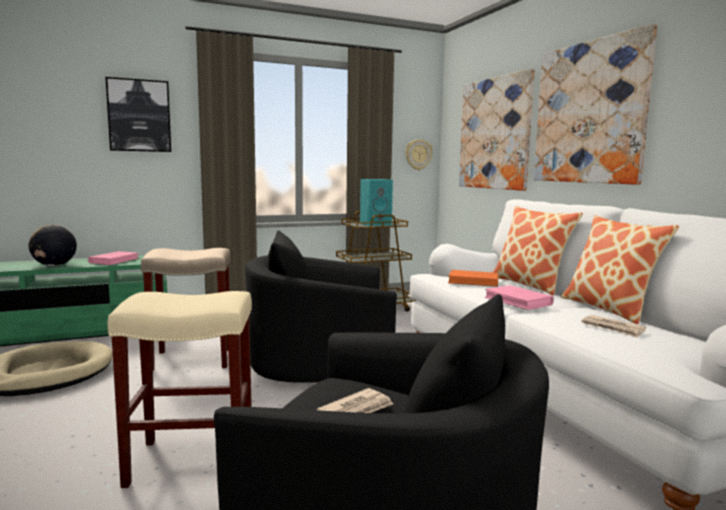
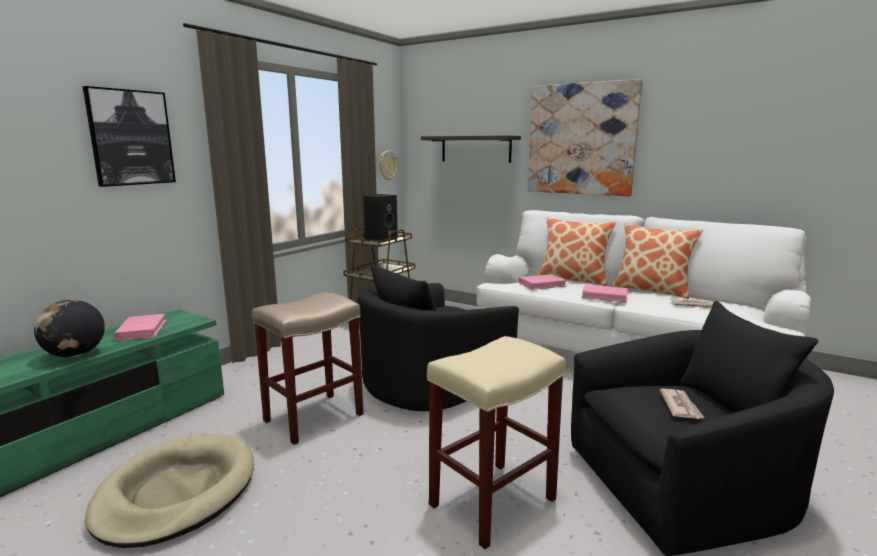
camera: 35 degrees left, 5 degrees up
(376, 224) = (381, 239): turquoise speaker -> black speaker
(473, 281) = (542, 284): orange book -> pink book
(494, 134) = (475, 149): picture -> shelf

